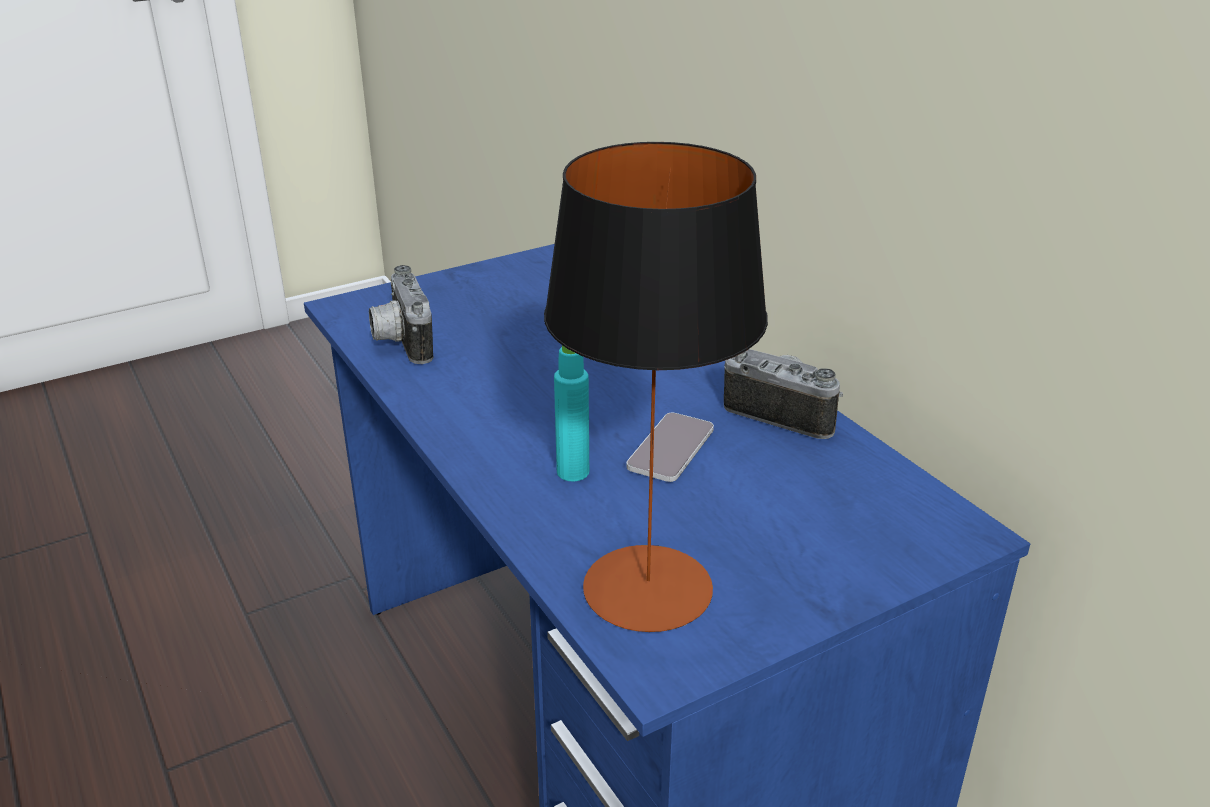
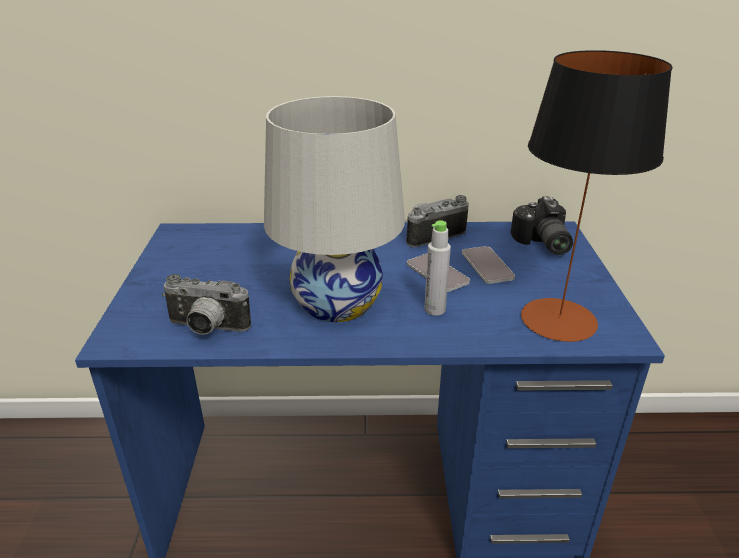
camera: 60 degrees left, 0 degrees up
(522, 398) = (336, 302): none -> white table lamp
(573, 472) = (435, 309): turquoise bottle -> grey bottle
(742, 485) = (487, 266): none -> phone
(883, 522) = (541, 243): none -> camera

